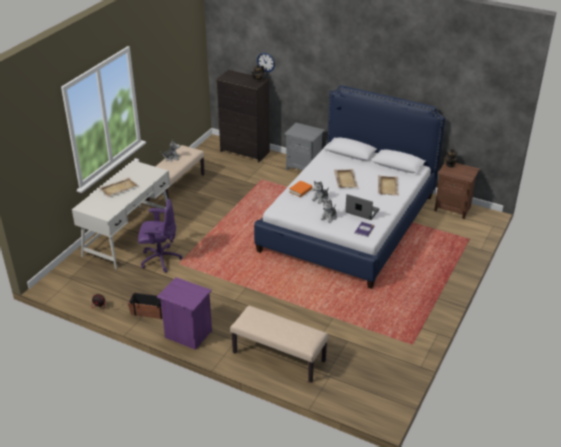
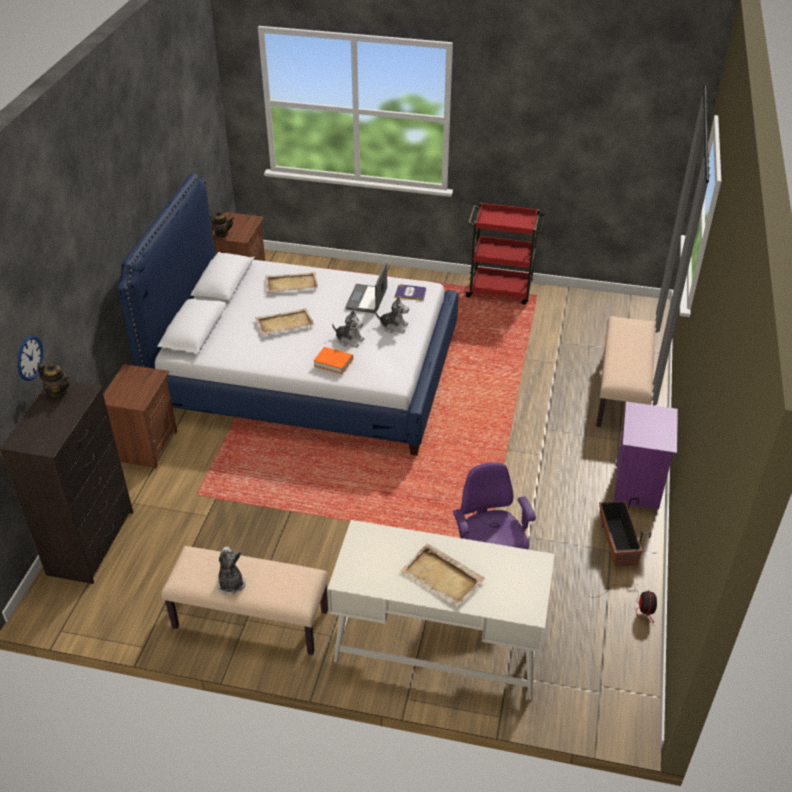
camera: 105 degrees left, 5 degrees up
(304, 167) = (146, 446): grey nightstand -> brown nightstand
(422, 326) = (501, 290): none -> red cart

